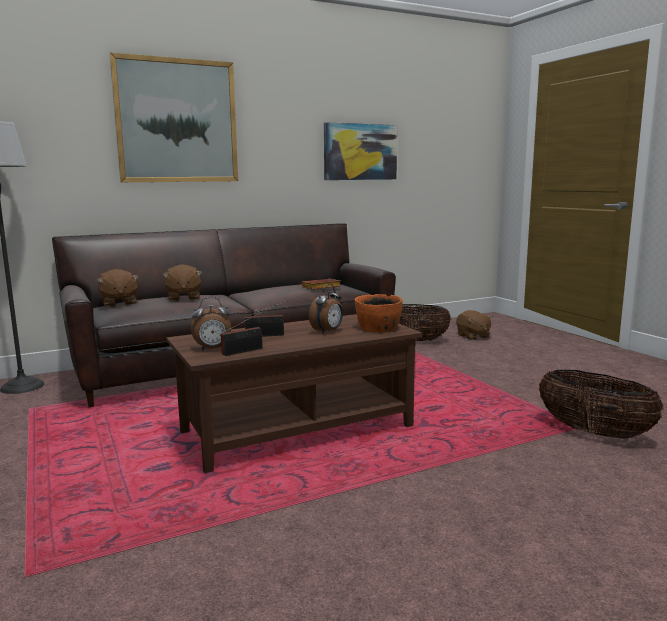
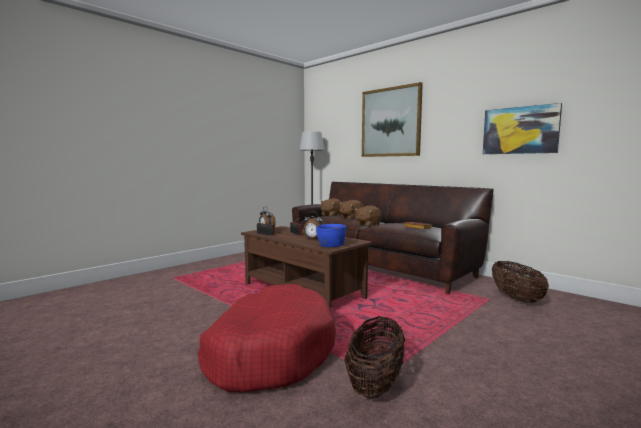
camera: 70 degrees right, 5 degrees down
(378, 328) = (330, 245): orange bowl -> blue bowl
(473, 336) = (585, 320): brown plush toy -> brown plush toy (367, 225)
(518, 478) = (269, 351): none -> red dog bed

